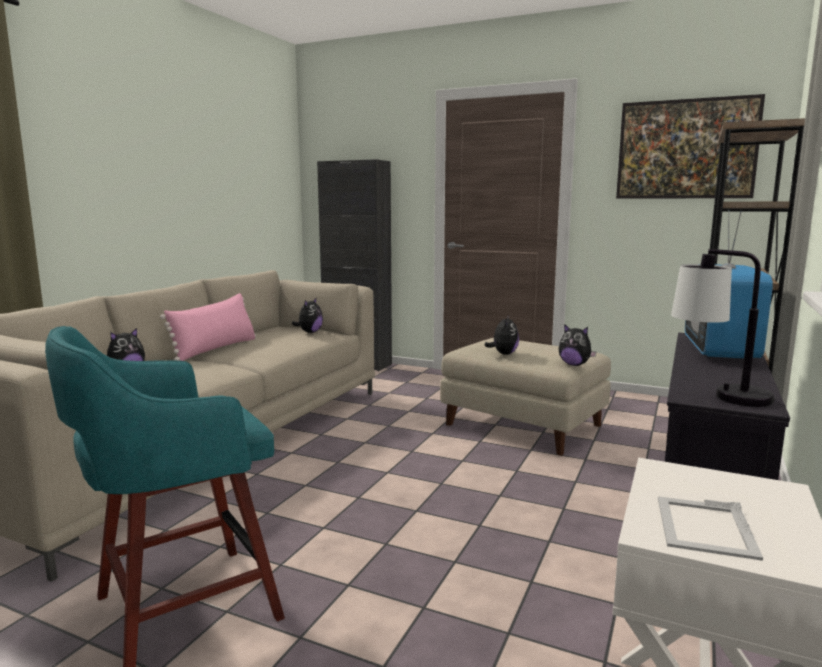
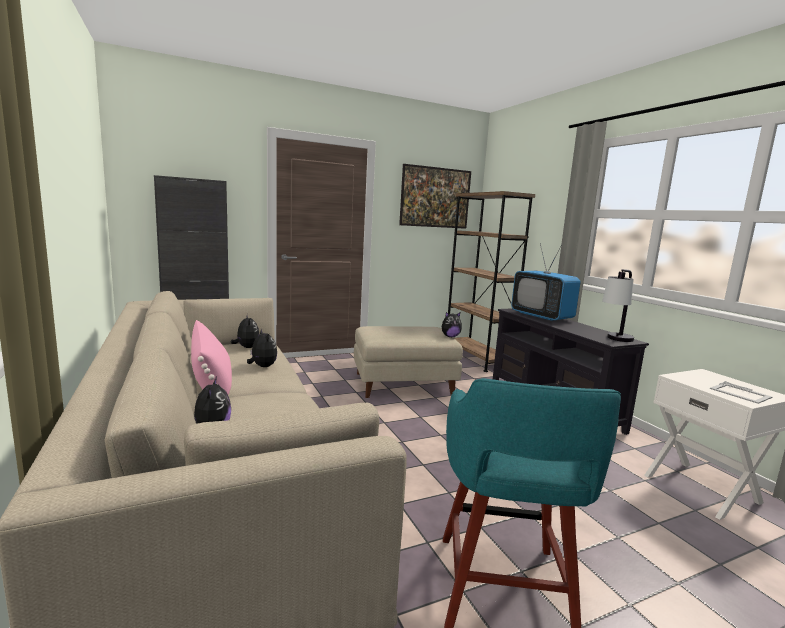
camera: 50 degrees left, 0 degrees up
(503, 354) = (406, 337): plush toy -> plush toy (262, 366)

